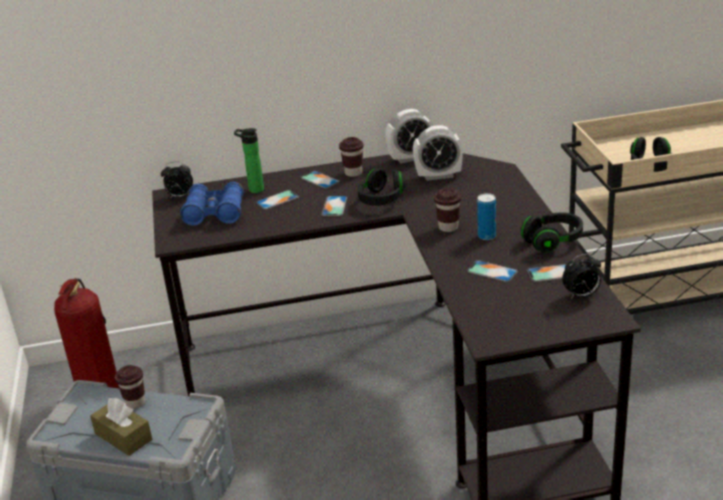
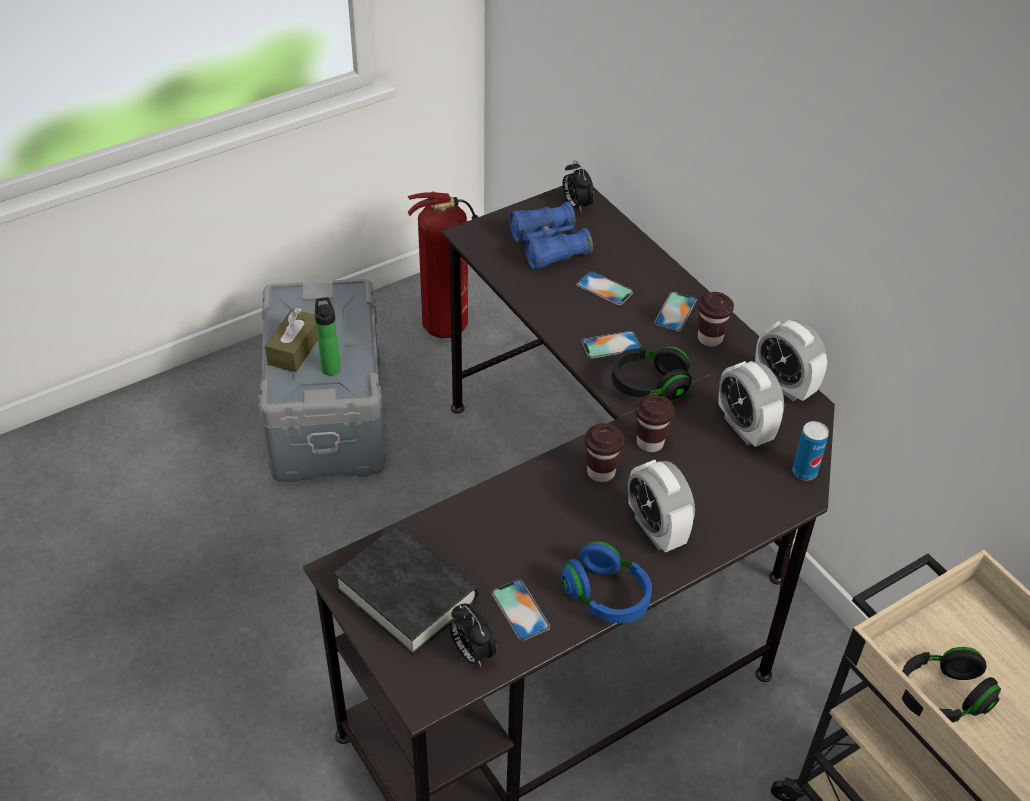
camera: 65 degrees right, 15 degrees up
(135, 403) = (349, 337): brown cup -> brown cup (650, 443)
(254, 190) = (621, 260): bottle -> bottle (330, 366)
(487, 236) = (593, 518): can -> can (804, 472)
(492, 271) = (503, 543): phone -> none
(506, 217) = (656, 529): none -> alarm clock
(521, 315) = (407, 595): none -> black book
(553, 241) = (606, 596): black headphones -> blue headphones

